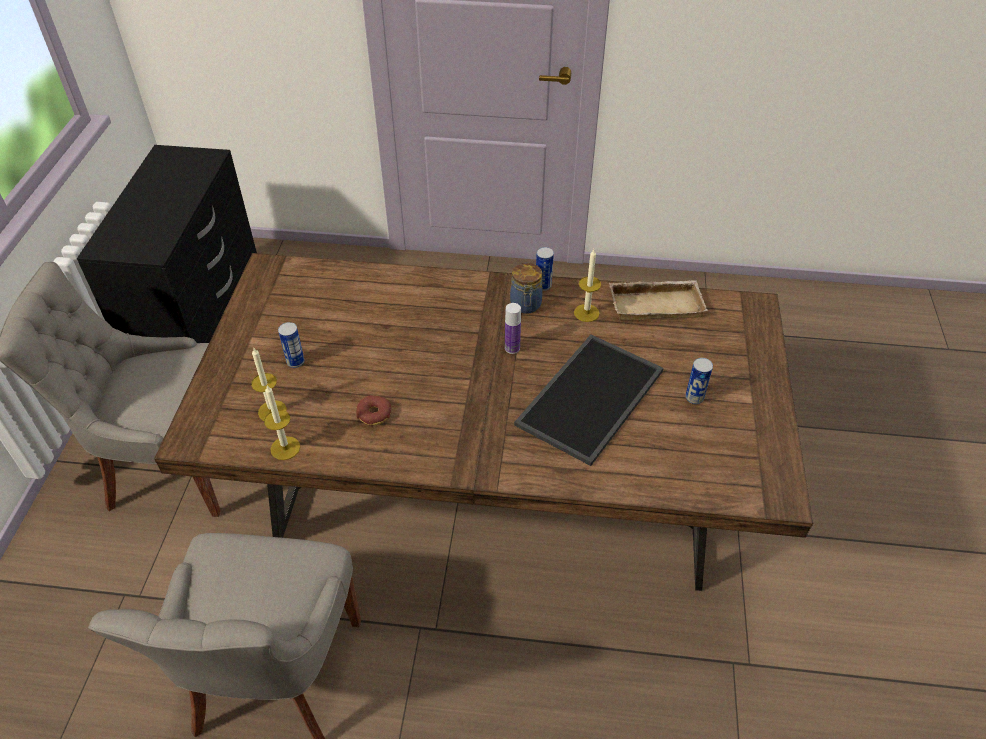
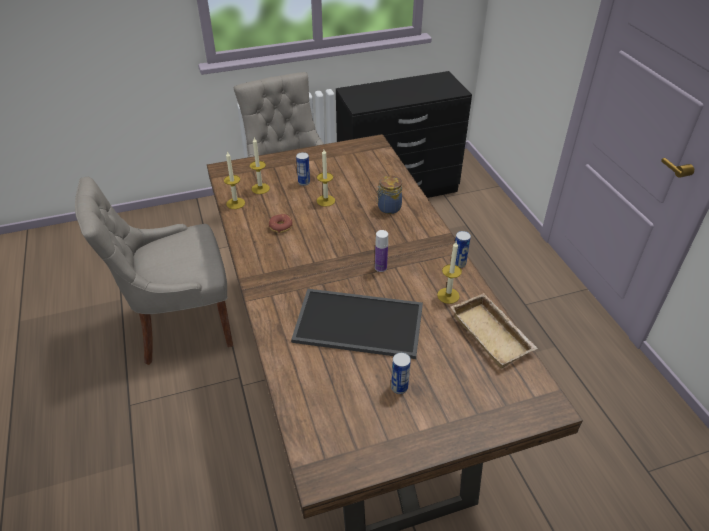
camera: 65 degrees right, 5 degrees down
(353, 353) = (325, 200): none -> candle
(526, 305) = (430, 261): jar -> jar (388, 208)

